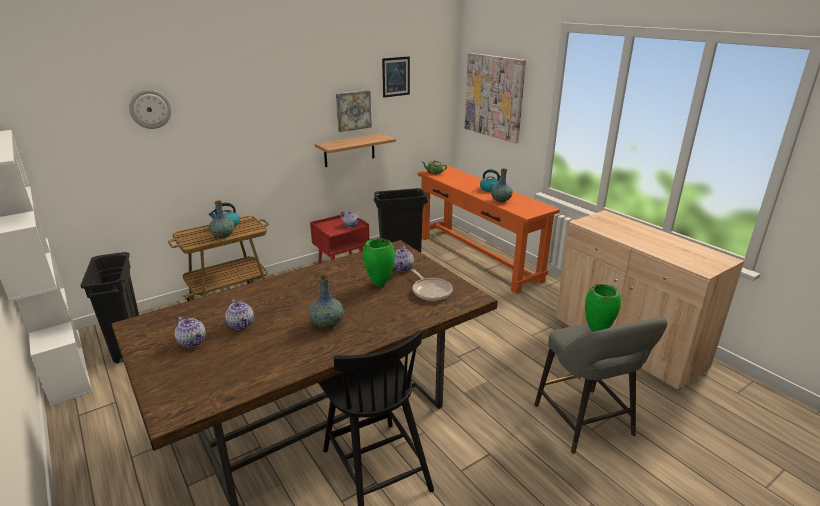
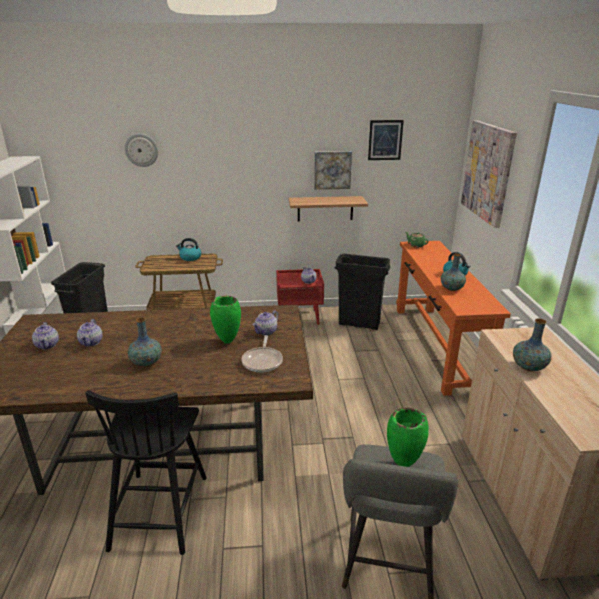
camera: 30 degrees right, 0 degrees up
(223, 236) = (177, 266): vase -> vase (528, 367)

